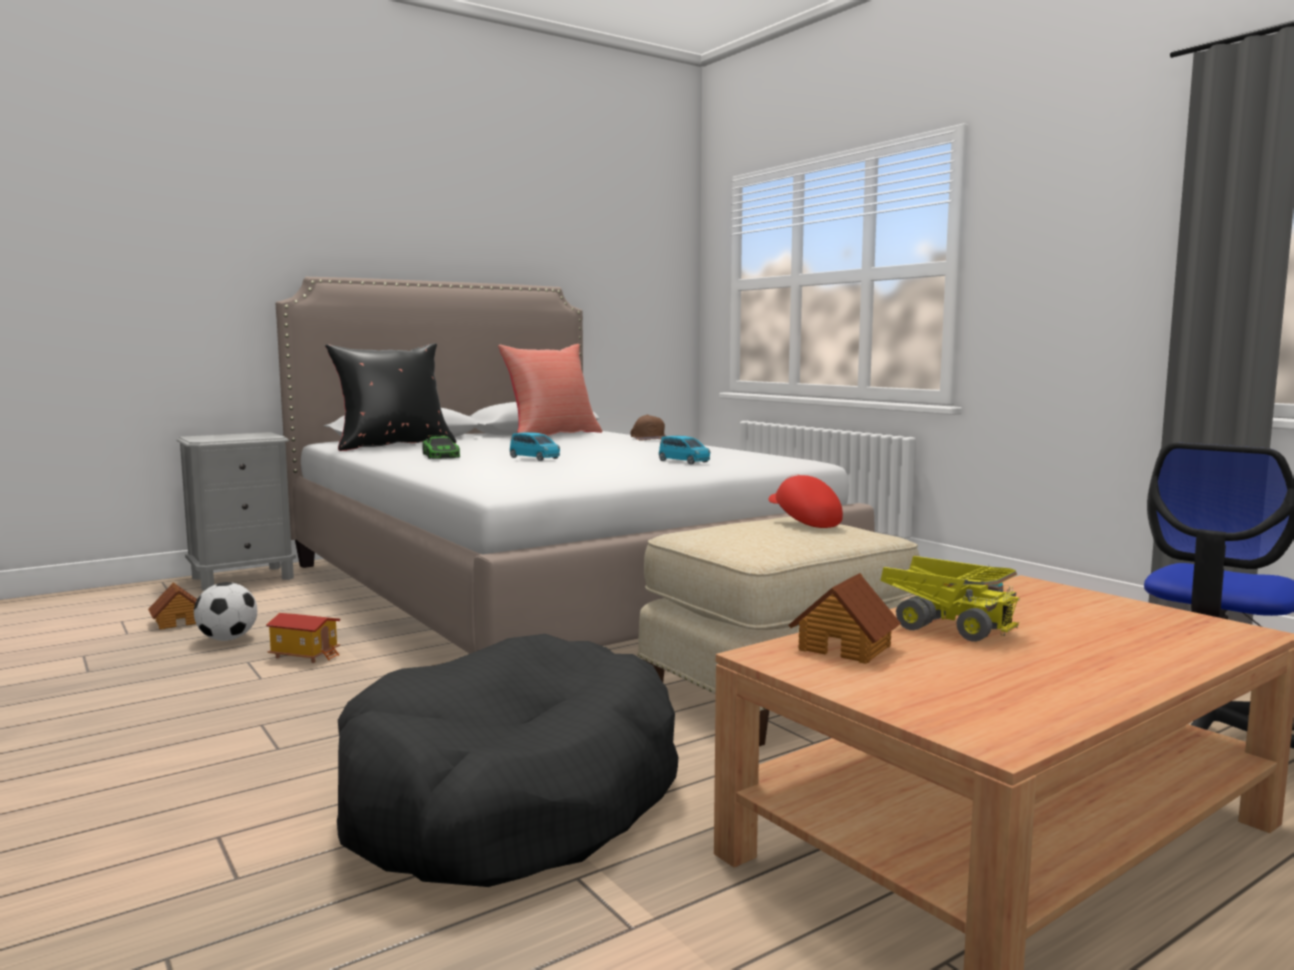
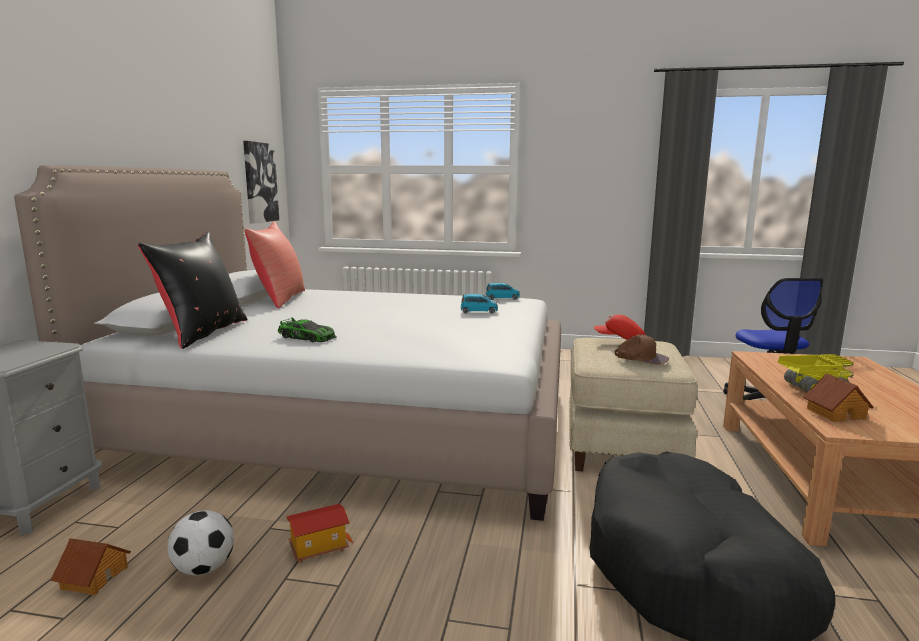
camera: 45 degrees left, 5 degrees up
(534, 458) = (397, 326): blue toy car -> blue toy car (502, 298)
(641, 304) = (259, 182): none -> picture
(649, 438) = (360, 292): brown cap -> brown cap (641, 357)

